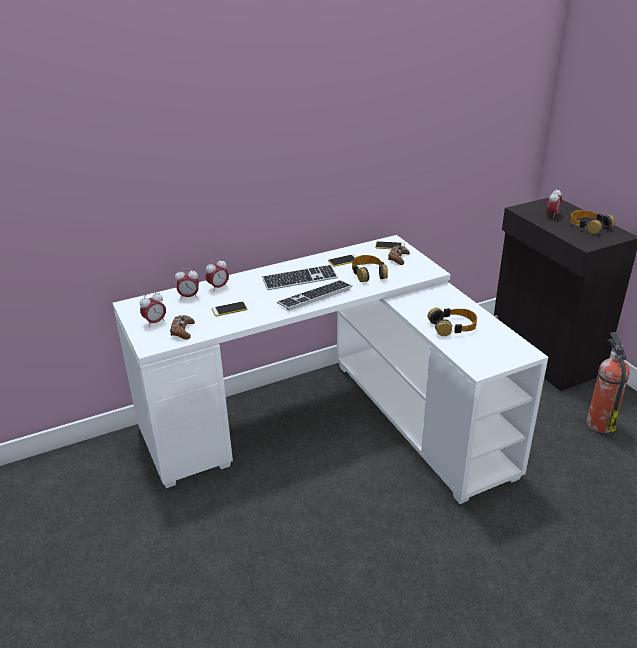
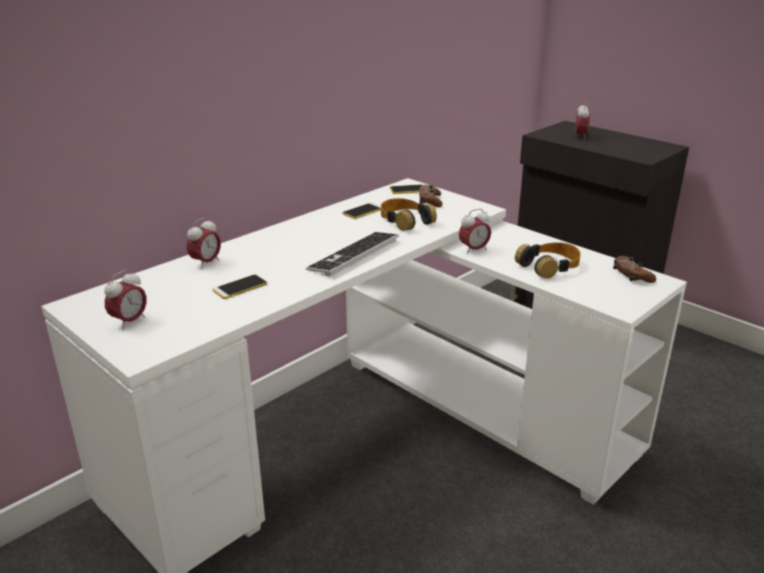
camera: 20 degrees left, 5 degrees down
(182, 331) = (183, 326): brown game controller -> brown game controller (632, 275)
(189, 297) = (167, 280): alarm clock -> alarm clock (473, 250)
(300, 279) = (319, 238): keyboard -> none
(589, 226) = (628, 142): headphones -> none
(599, 423) = (683, 371): fire extinguisher -> none

